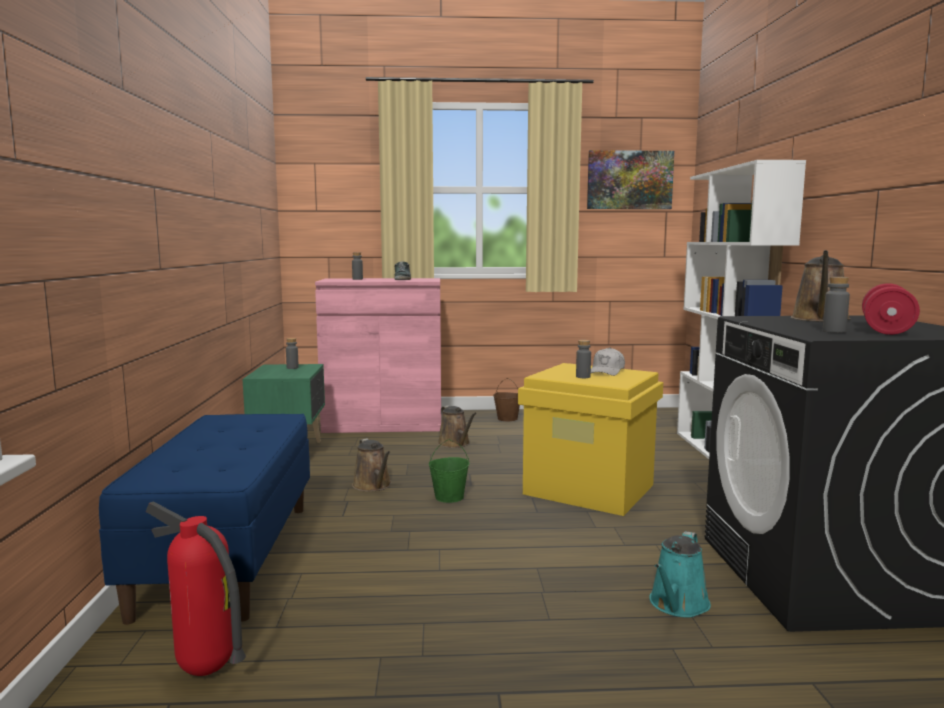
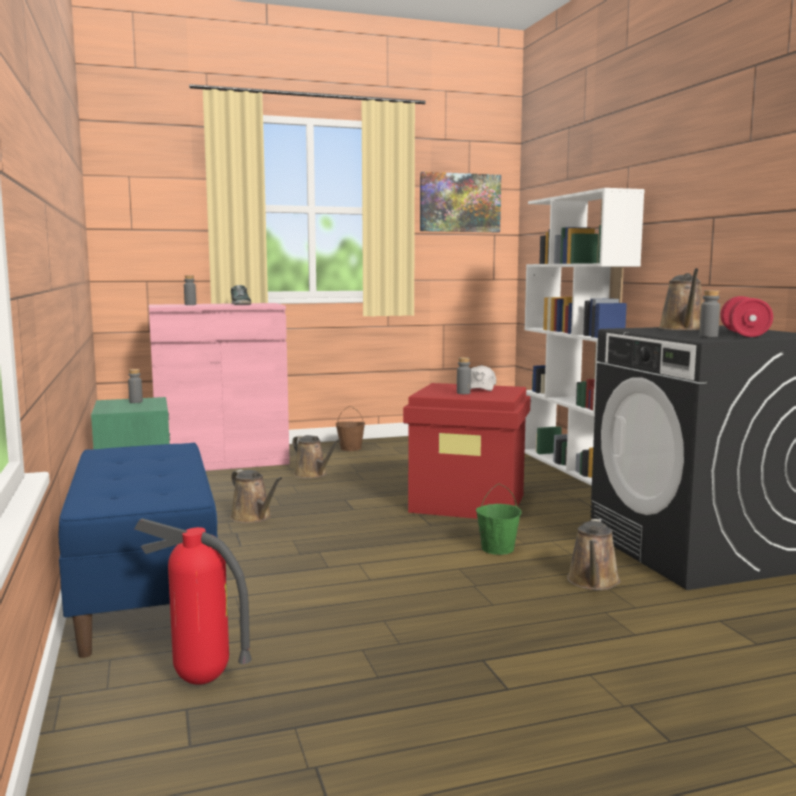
camera: 15 degrees left, 0 degrees up
(449, 497) = (338, 521): green bucket -> green bucket (497, 549)
(590, 489) = (469, 503): yellow storage box -> red storage box
(677, 605) = (593, 582): turquoise watering can -> brown watering can

